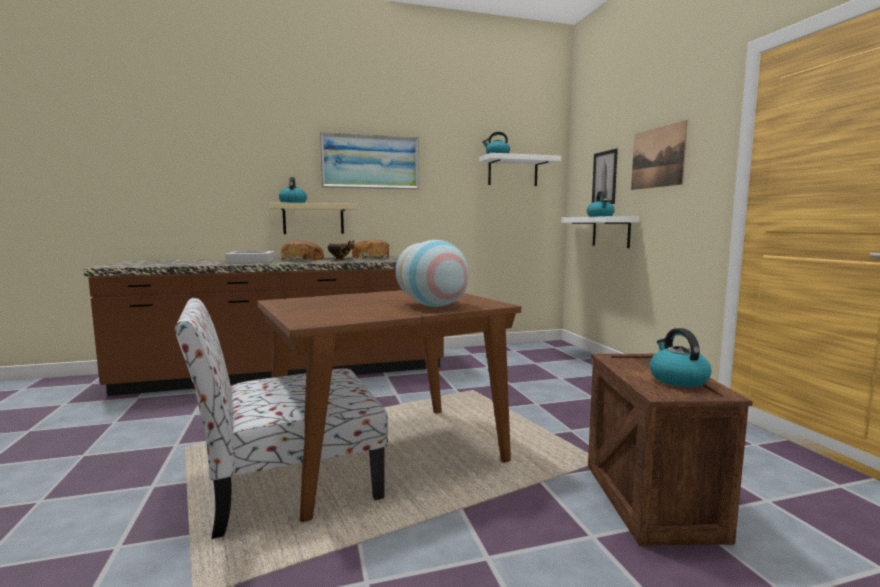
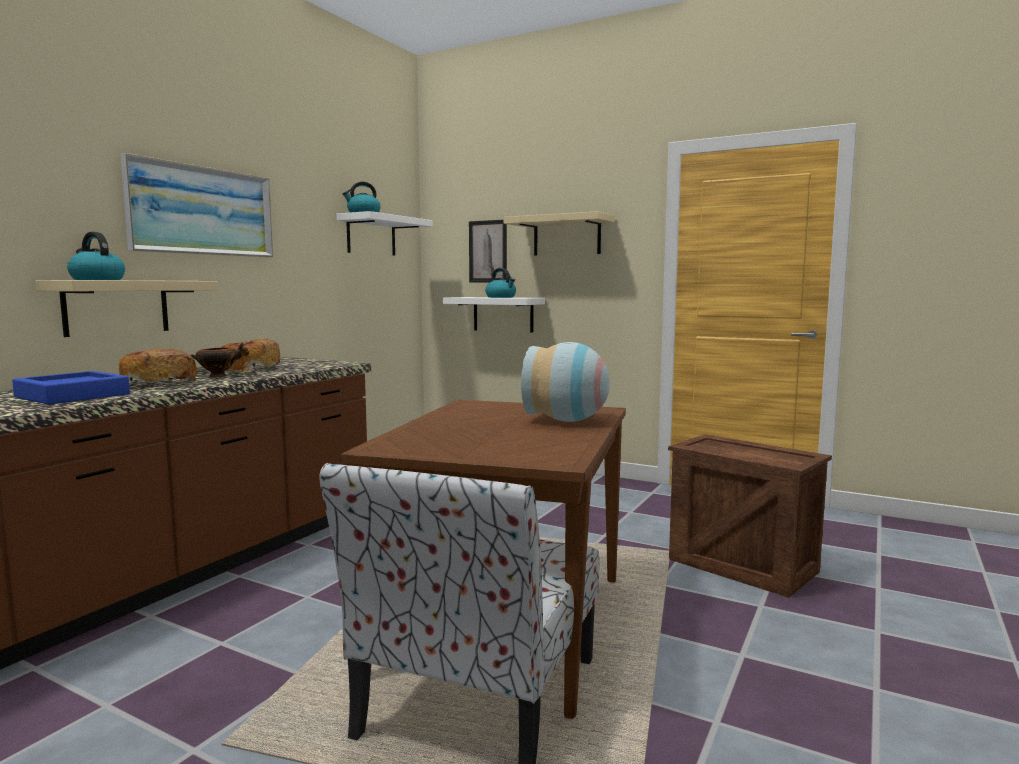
camera: 45 degrees left, 0 degrees up
(251, 262) = (73, 395): grey tray -> blue tray
(657, 157) = (567, 236): picture -> beige shelf
(677, 379) = (768, 452): kettle -> none

